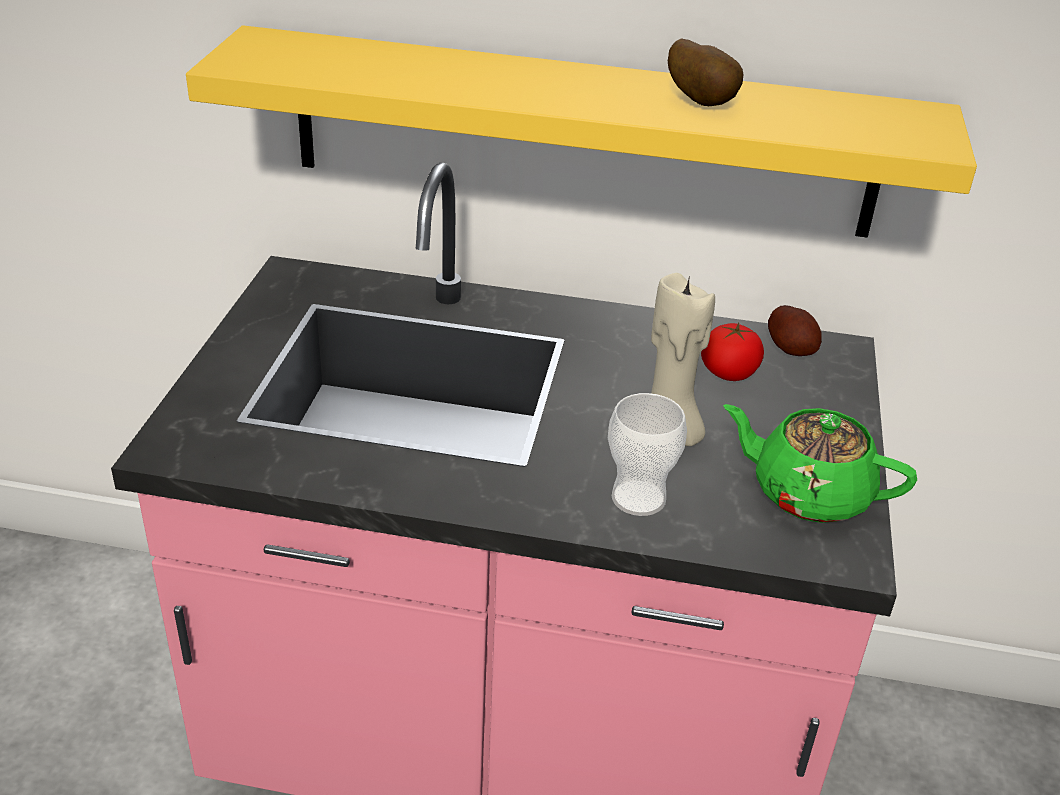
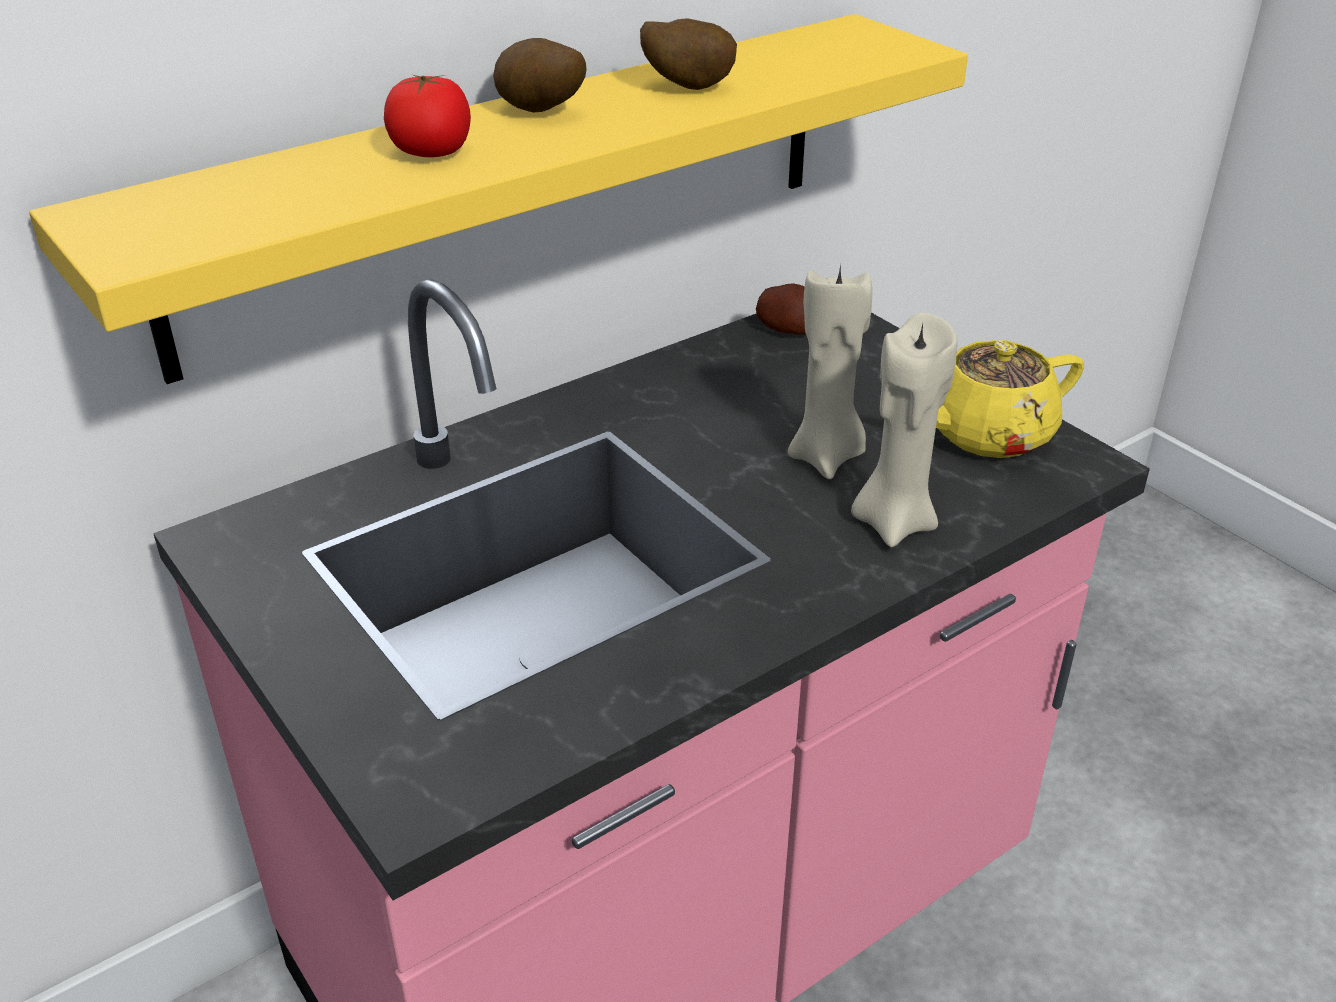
camera: 45 degrees left, 0 degrees up
(575, 79) = (539, 113): none -> potato
(638, 498) = (894, 522): cup -> beige candle
(728, 373) = (781, 378): tomato -> tomato (431, 152)
(808, 493) = (987, 434): green teapot -> yellow teapot

